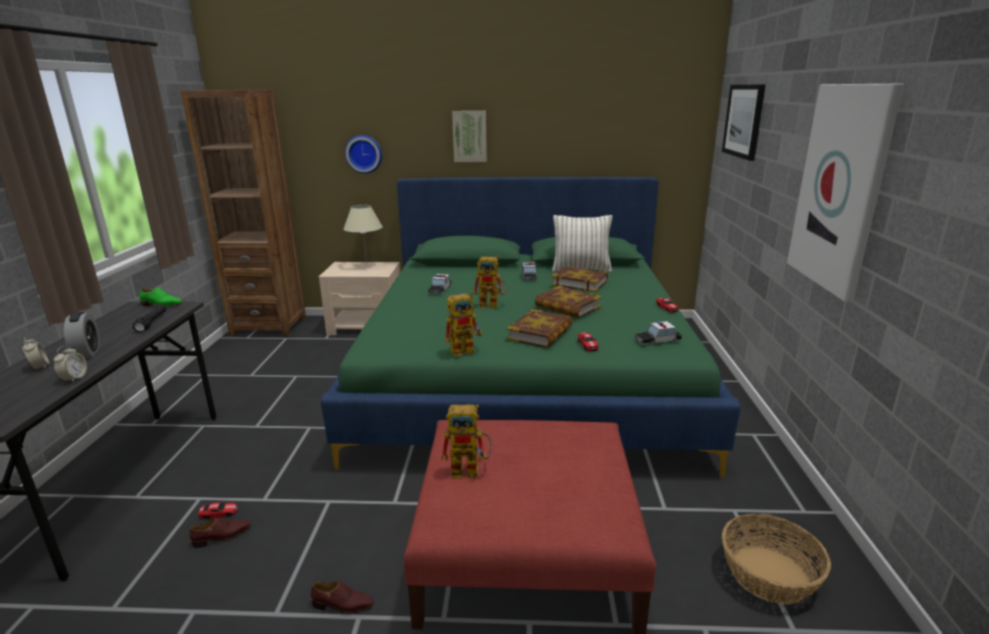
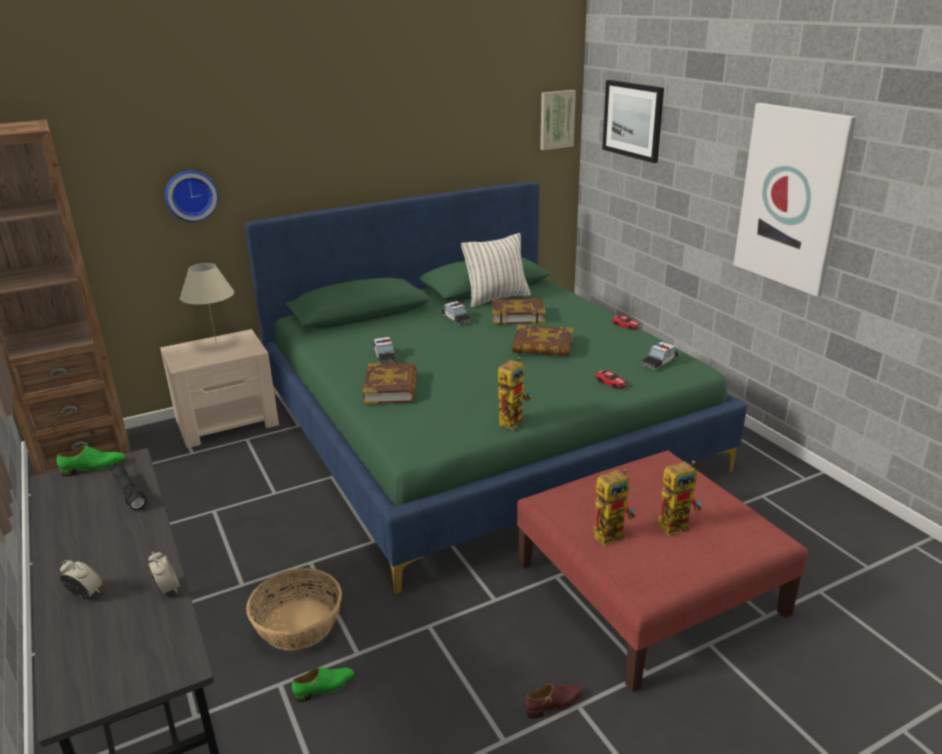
camera: 30 degrees left, 5 degrees up
(87, 352) = (116, 556): alarm clock -> none
(219, 513) = (325, 688): toy car -> green shoe
(222, 537) = (360, 706): brown shoe -> none
(469, 136) = (328, 157): picture -> picture (556, 119)
(493, 305) = (471, 362): toy robot -> toy robot (677, 524)
(540, 333) = (555, 382): book -> book (391, 388)
(768, 574) = (822, 535): basket -> basket (297, 624)

